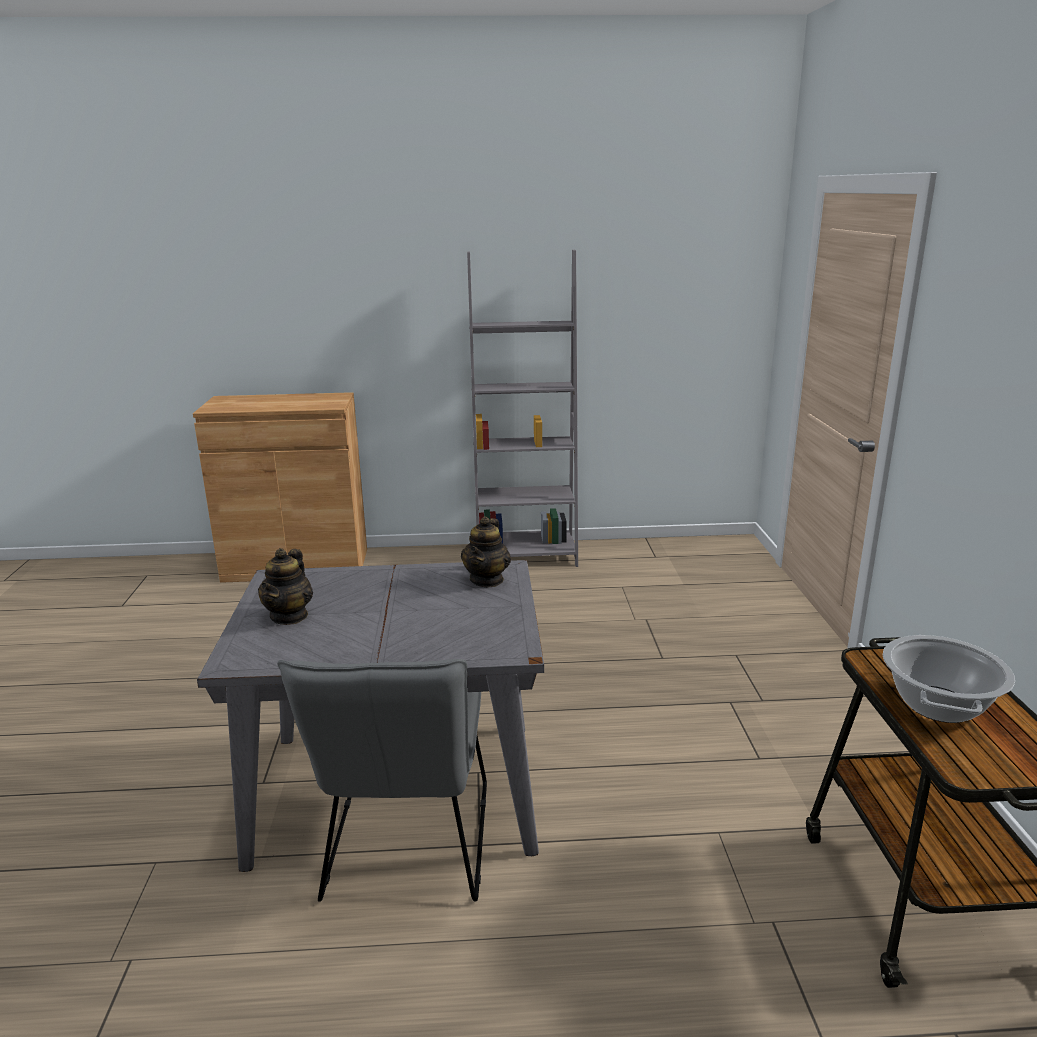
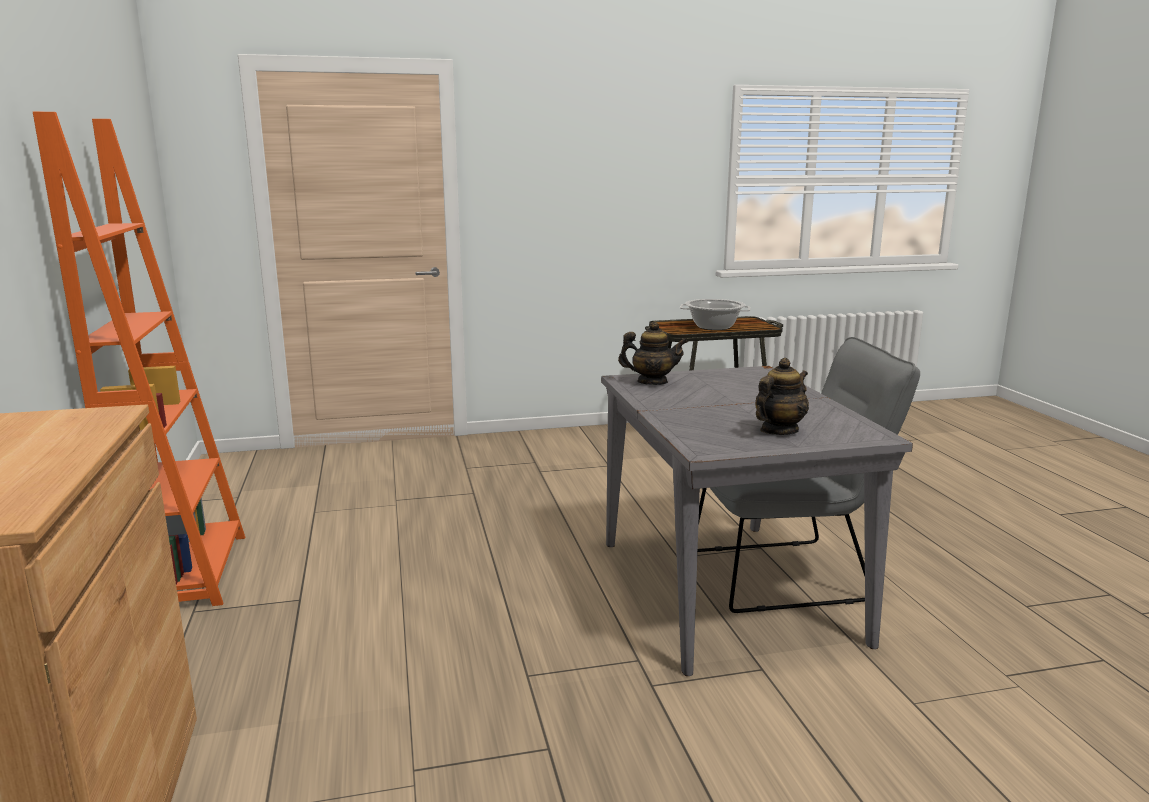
camera: 100 degrees left, 5 degrees down
(289, 616) = (778, 431): teapot -> teapot turned 45 degrees counterclockwise
(526, 556) = (188, 573): grey bookcase -> orange bookcase

